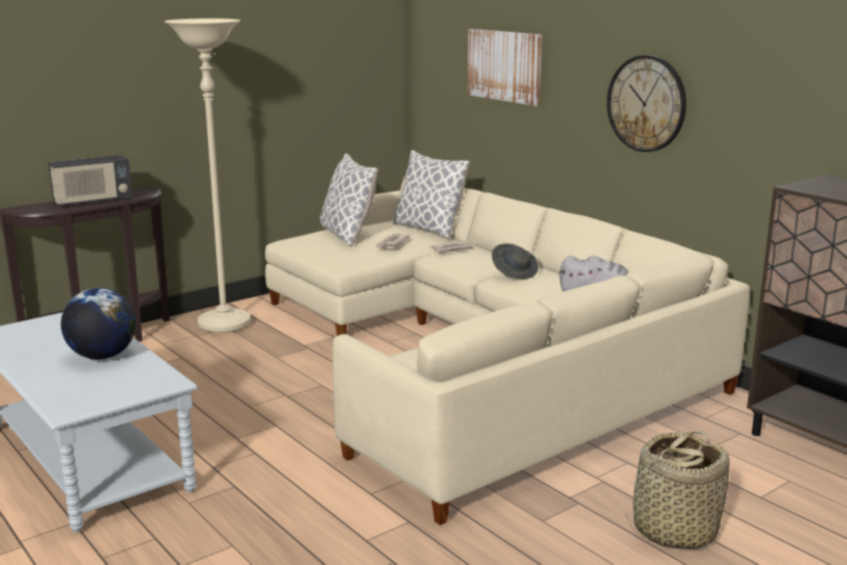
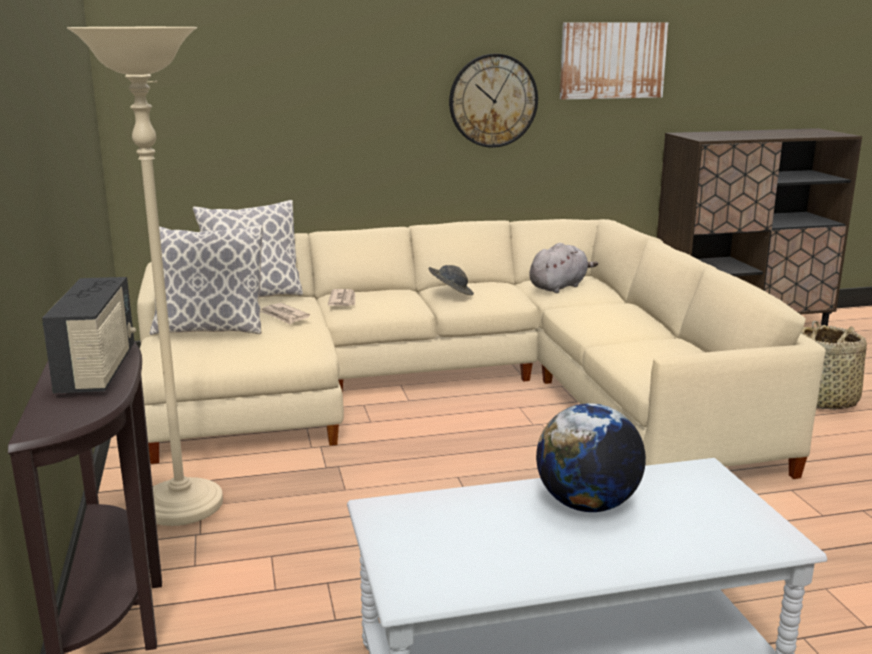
camera: 65 degrees left, 0 degrees up
(505, 66) = (291, 84): picture -> picture (612, 60)

